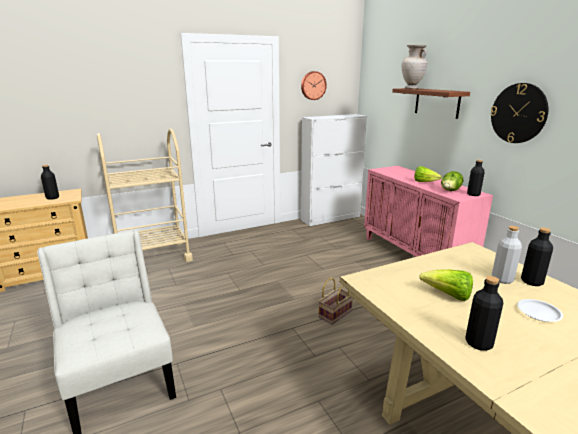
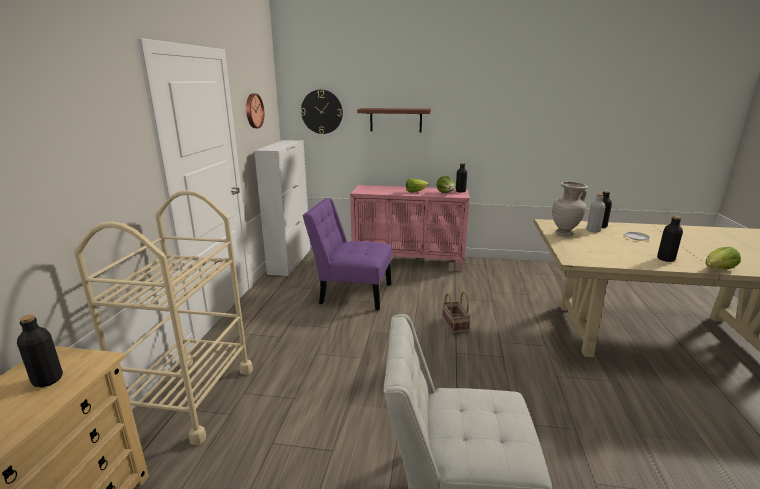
camera: 55 degrees left, 0 degrees up
(320, 254) = (351, 293): none -> purple chair
(411, 88) = (373, 108): beige vase -> beige vase (564, 234)
(448, 295) = (607, 247): lettuce -> lettuce (718, 270)
(518, 113) = (477, 123): wall clock -> wall clock (322, 112)

